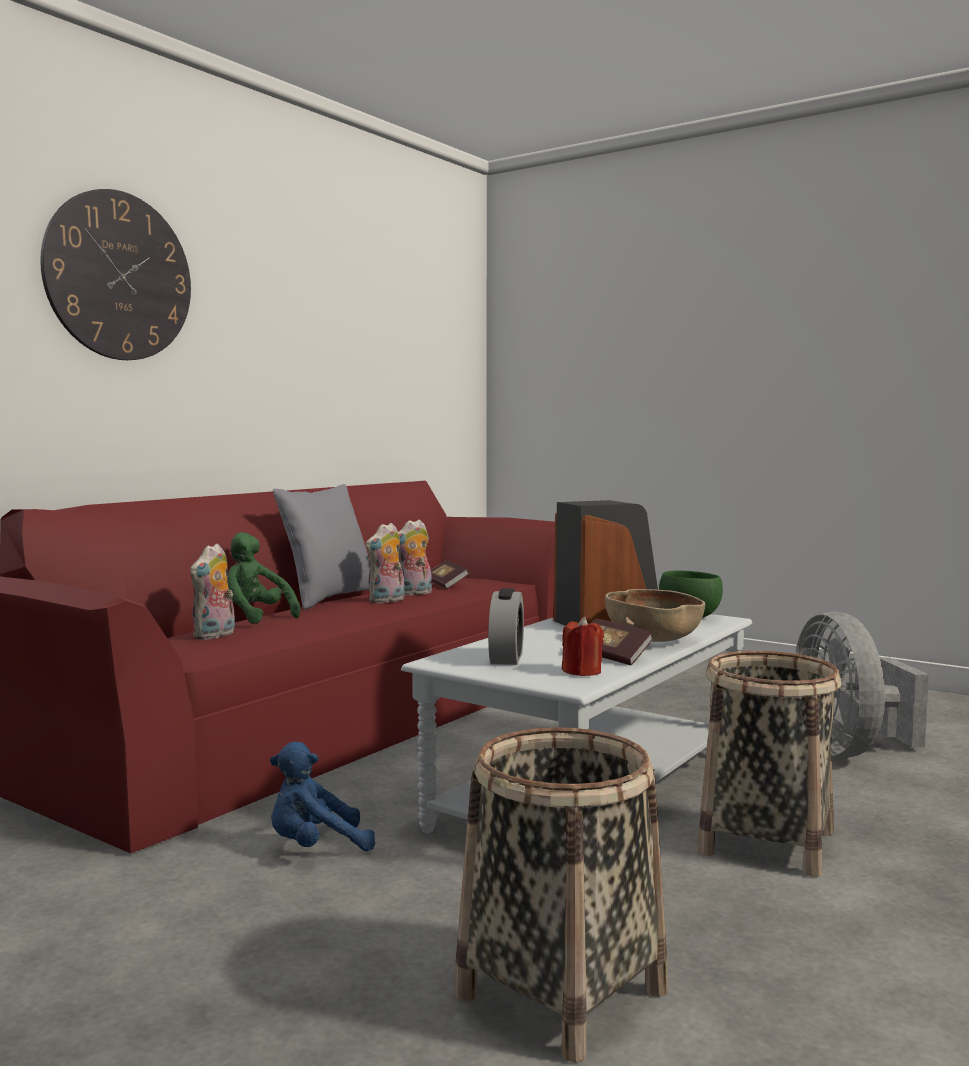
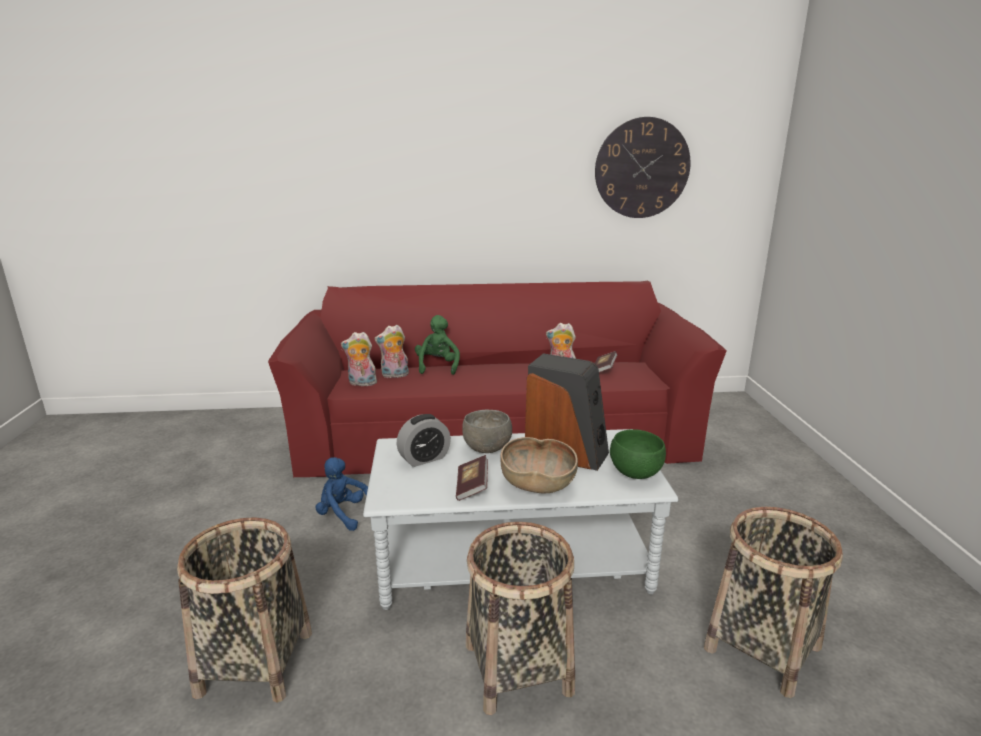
camera: 50 degrees right, 15 degrees up
(119, 276) = (411, 145): wall clock -> wall clock (642, 168)
(329, 598) = (511, 361): grey pillow -> none
(387, 601) = (526, 375): plush toy -> plush toy (361, 383)
(538, 638) = (488, 448): none -> grey bowl
(582, 672) = (421, 491): red candle -> none
(848, 751) = (762, 648): grey fan -> basket

